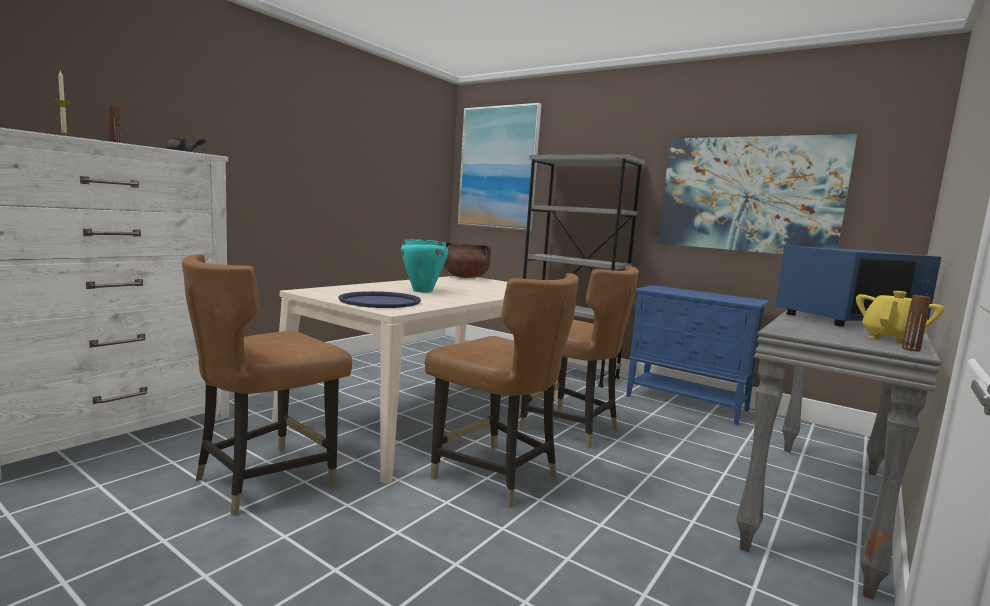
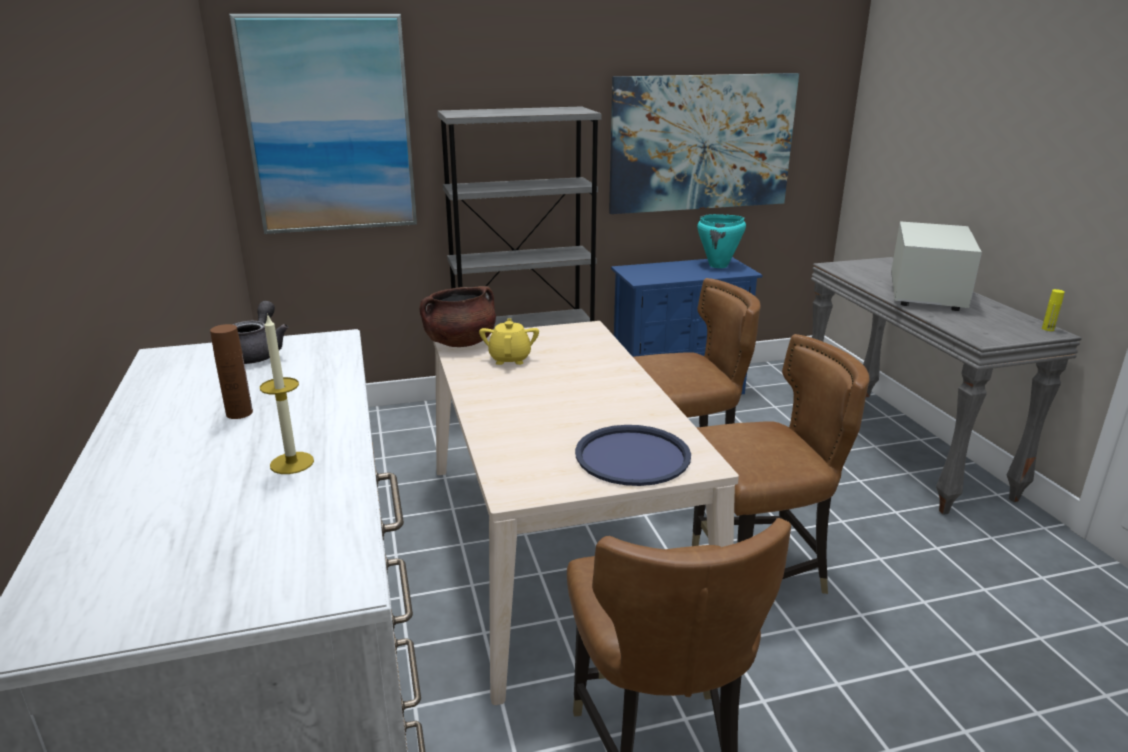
camera: 50 degrees left, 15 degrees up
(422, 291) = (564, 406): turquoise cooking pot -> turquoise cooking pot (718, 265)
(848, 319) = (925, 293): blue microwave -> white microwave
(891, 338) = (1008, 317): yellow teapot -> yellow teapot (510, 359)
(910, 349) = (1048, 329): brown bottle -> yellow bottle

